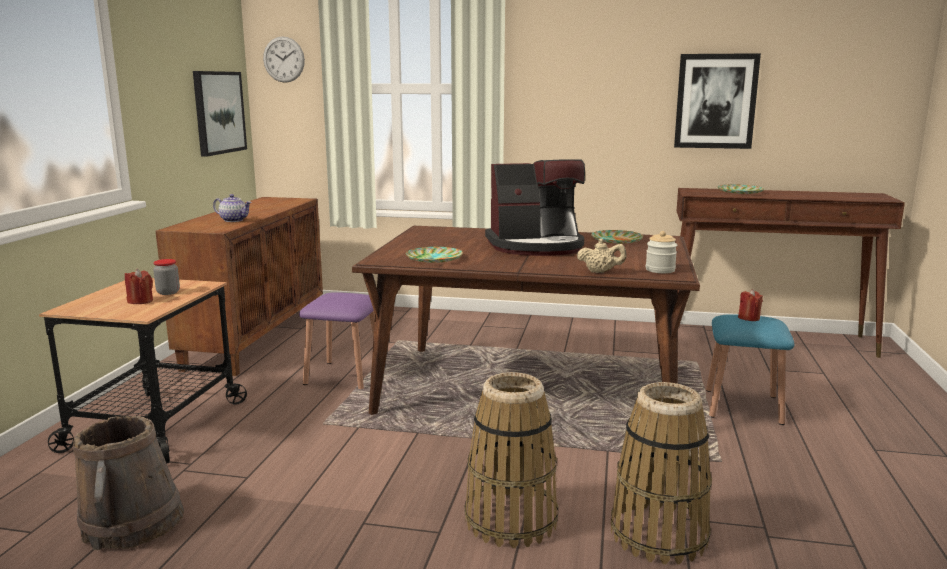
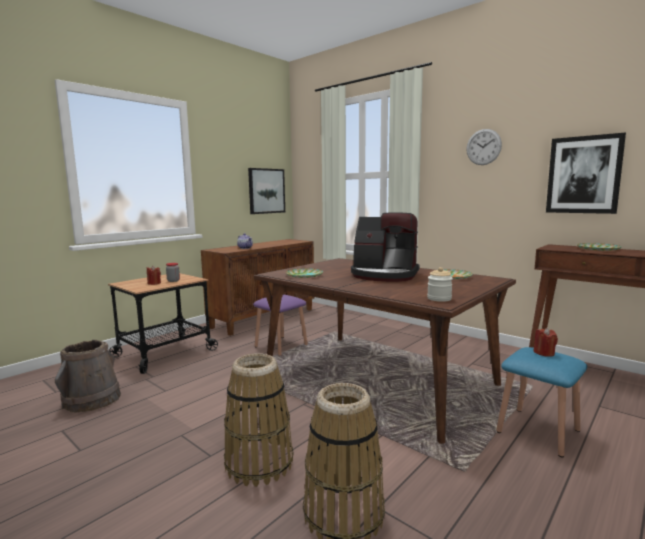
camera: 30 degrees right, 5 degrees down
(283, 59) = (307, 161): wall clock -> wall clock (483, 147)
(600, 272) = (390, 295): beige teapot -> none

